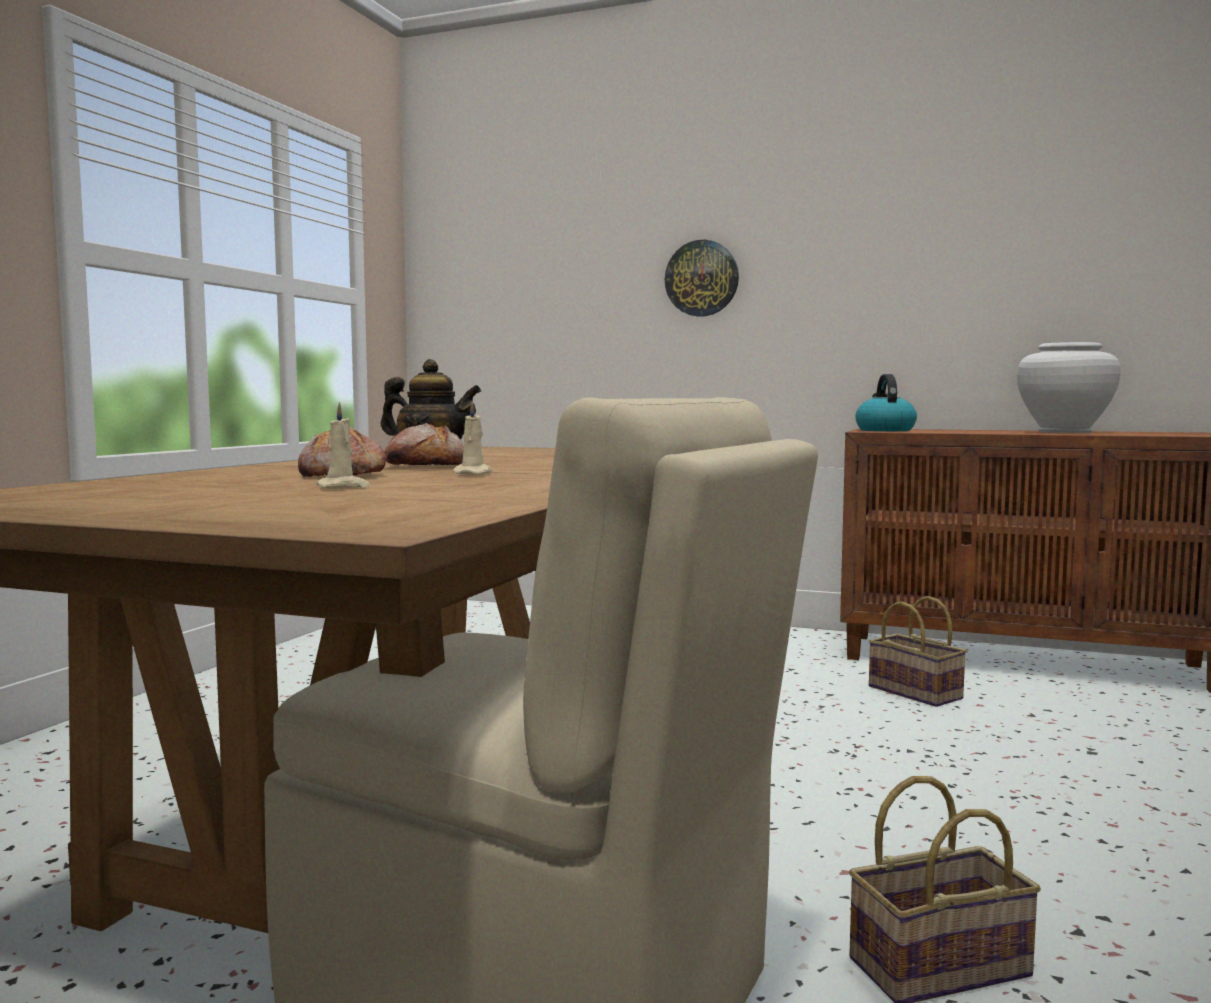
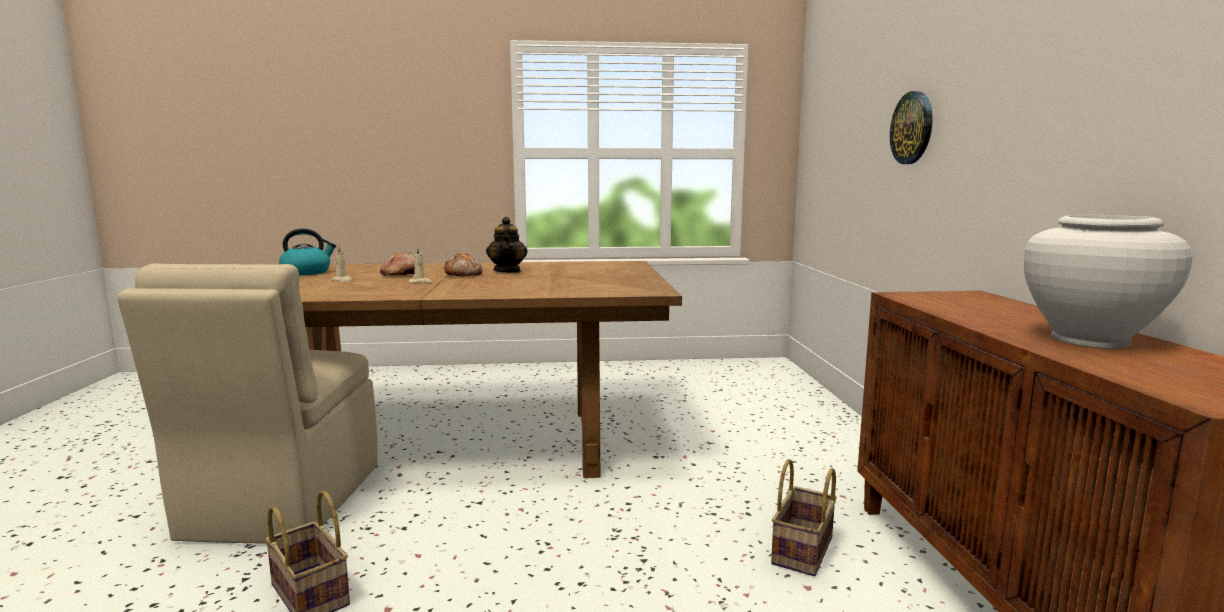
camera: 65 degrees right, 5 degrees up
(884, 430) = (936, 297): kettle -> kettle (307, 272)

